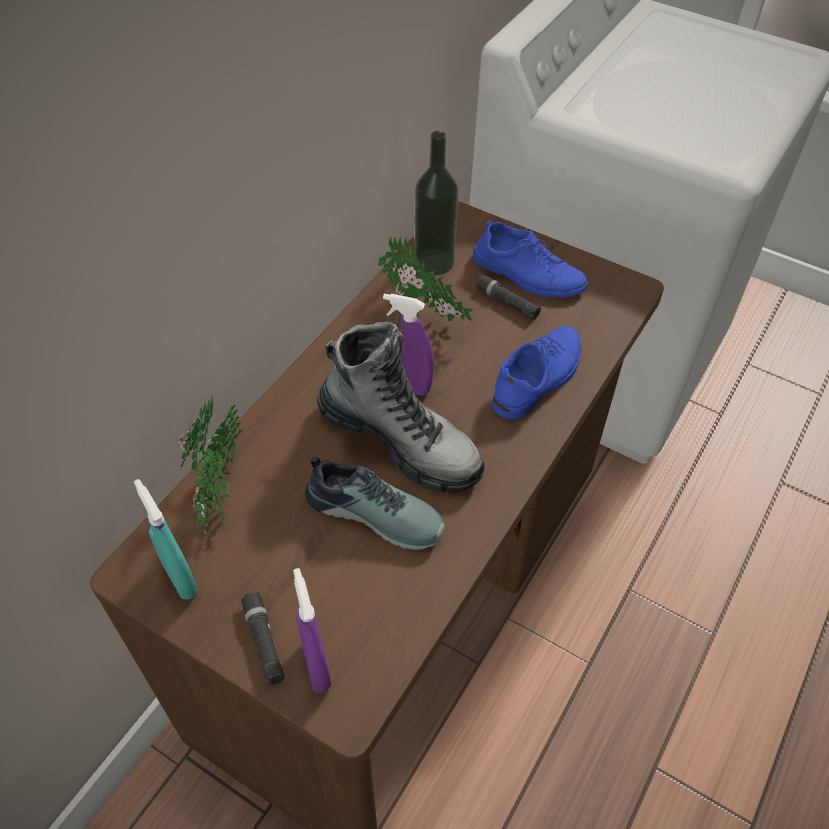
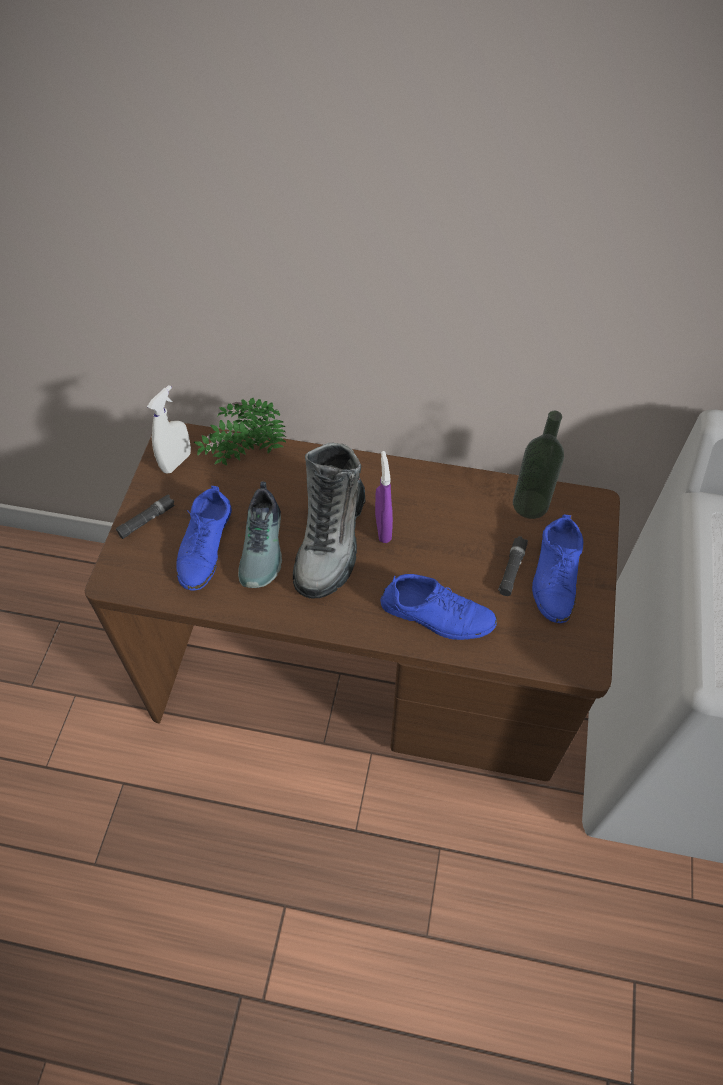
camera: 70 degrees right, 5 degrees up
(180, 578) = (176, 462): turquoise spray bottle -> white spray bottle
(316, 665) = (138, 553): purple spray bottle -> none
(343, 577) = (205, 545): none -> blue shoe
(423, 319) = (460, 517): potted plant -> none

